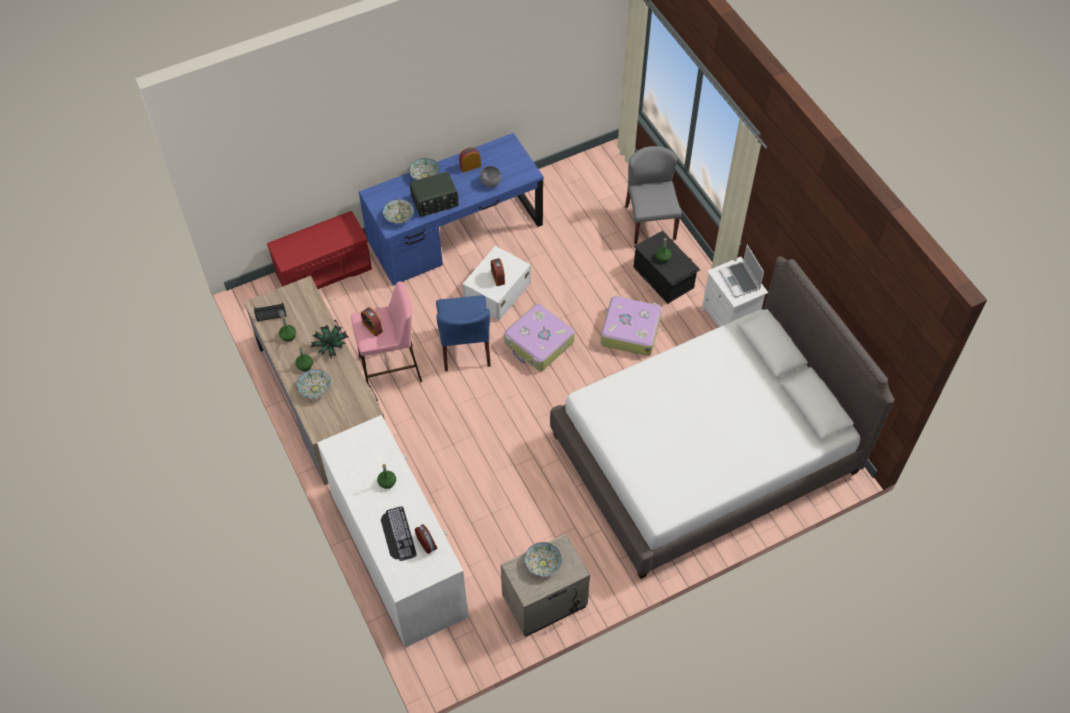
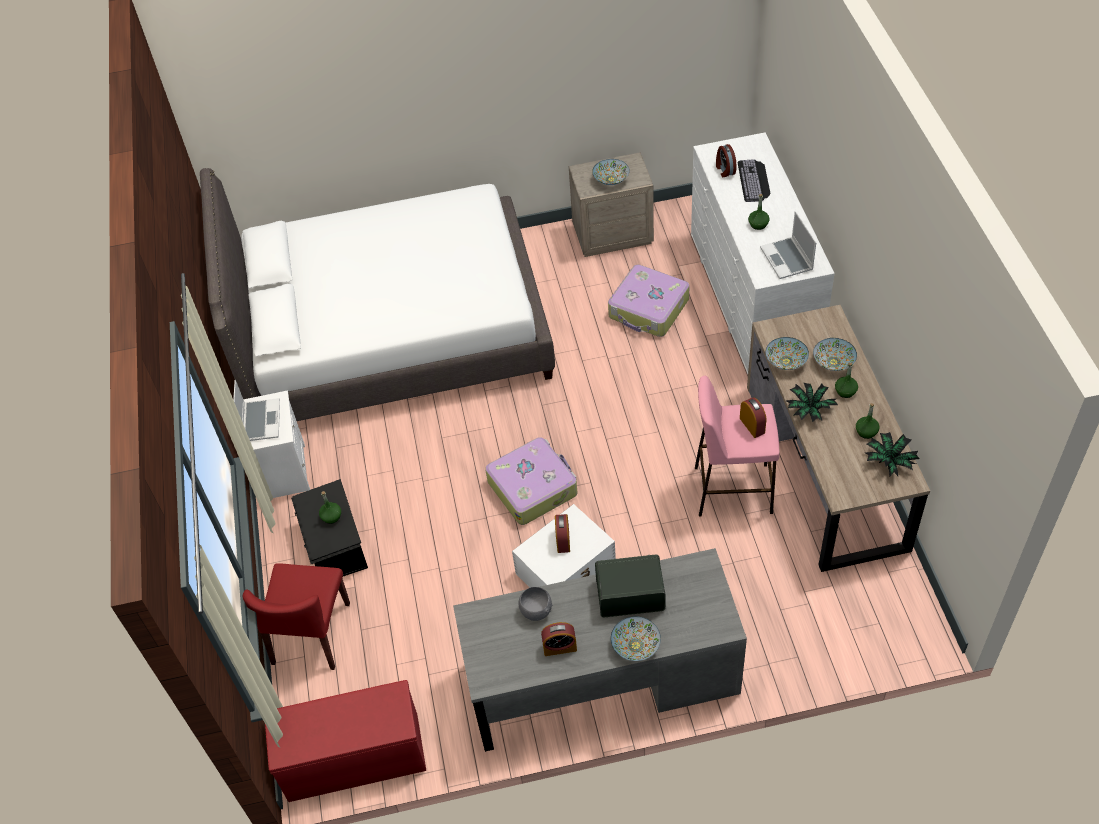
camera: 160 degrees left, 5 degrees down
(271, 317) = (889, 461): radio -> potted plant
(324, 270) = (811, 655): red bench -> red bench (353, 758)
(357, 449) = (787, 259): none -> laptop
(399, 217) = (689, 579): bowl -> bowl (785, 361)
(455, 233) = (601, 678): blue desk -> grey desk
(465, 347) = (629, 500): blue chair -> none
(630, 330) = (411, 482): suitcase -> suitcase (649, 309)
(650, 222) = (311, 634): grey chair -> red chair

